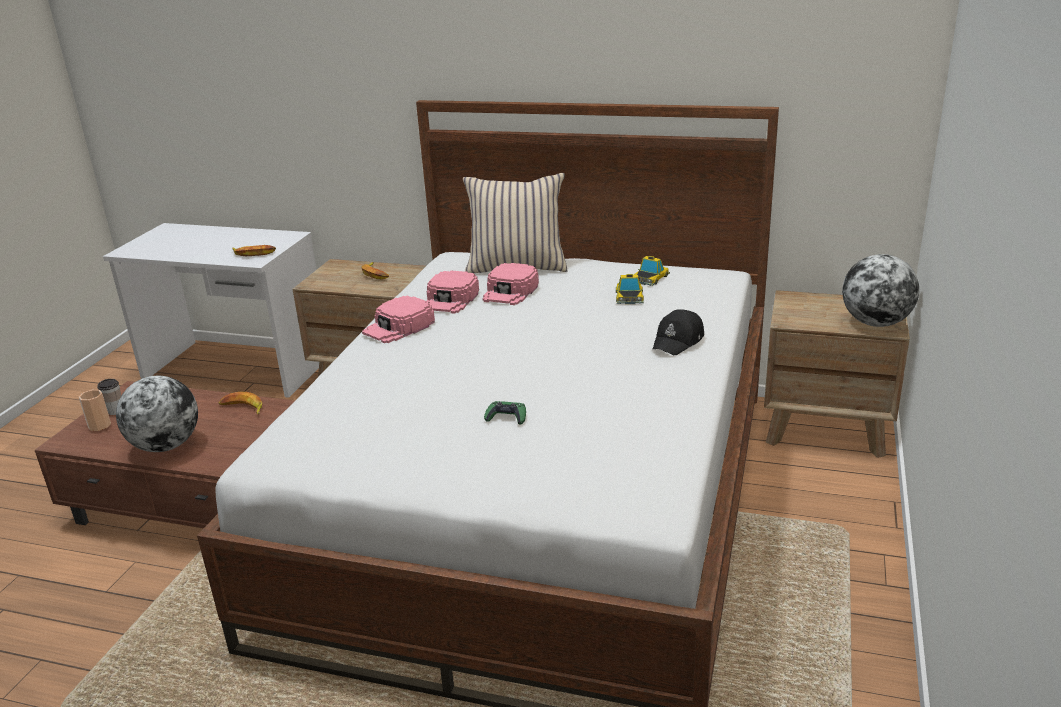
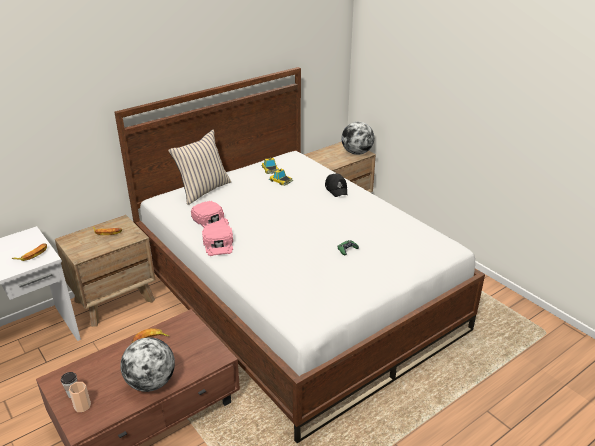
camera: 55 degrees left, 5 degrees up
(510, 291) = (228, 202): pink cap -> none

